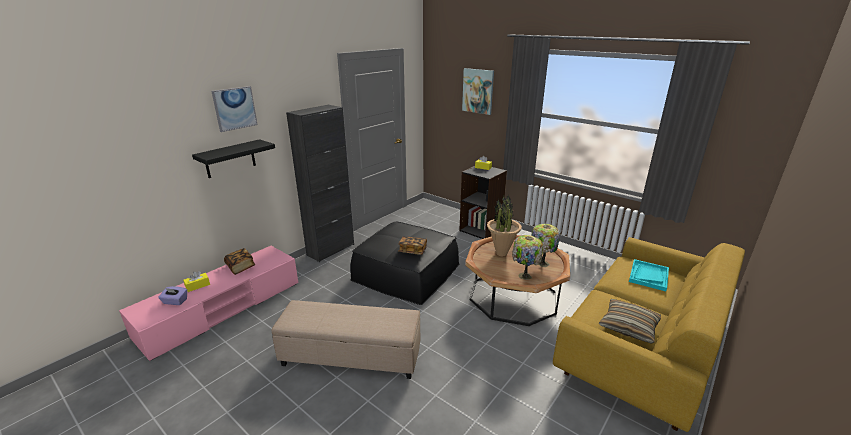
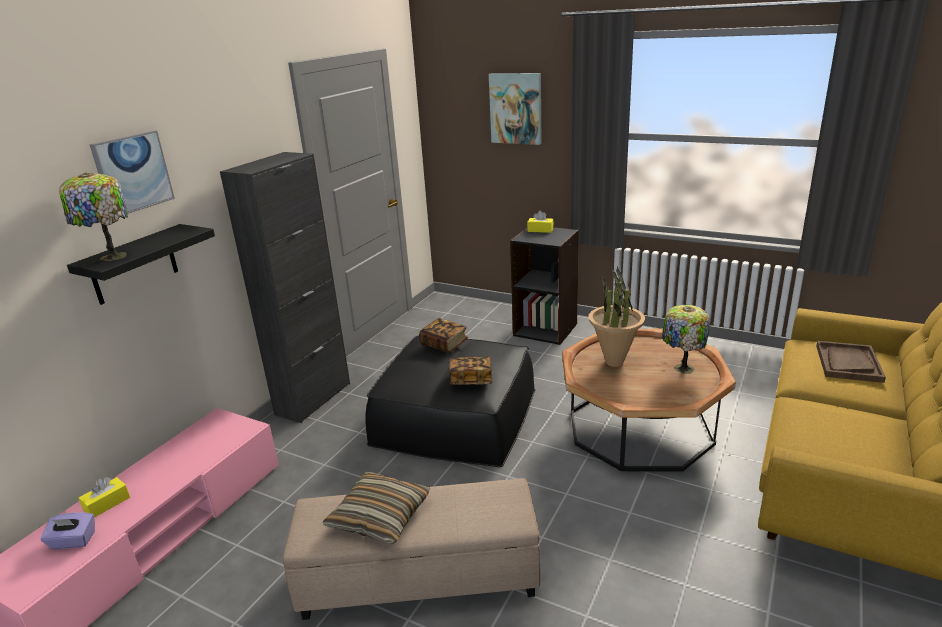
camera: 10 degrees left, 0 degrees up
(240, 267) = (176, 455): book -> book (444, 344)
(524, 276) = (666, 393): table lamp -> table lamp (111, 257)
(628, 326) = (862, 446): pillow -> pillow (380, 516)
(648, 276) = (848, 363): turquoise tray -> brown tray

